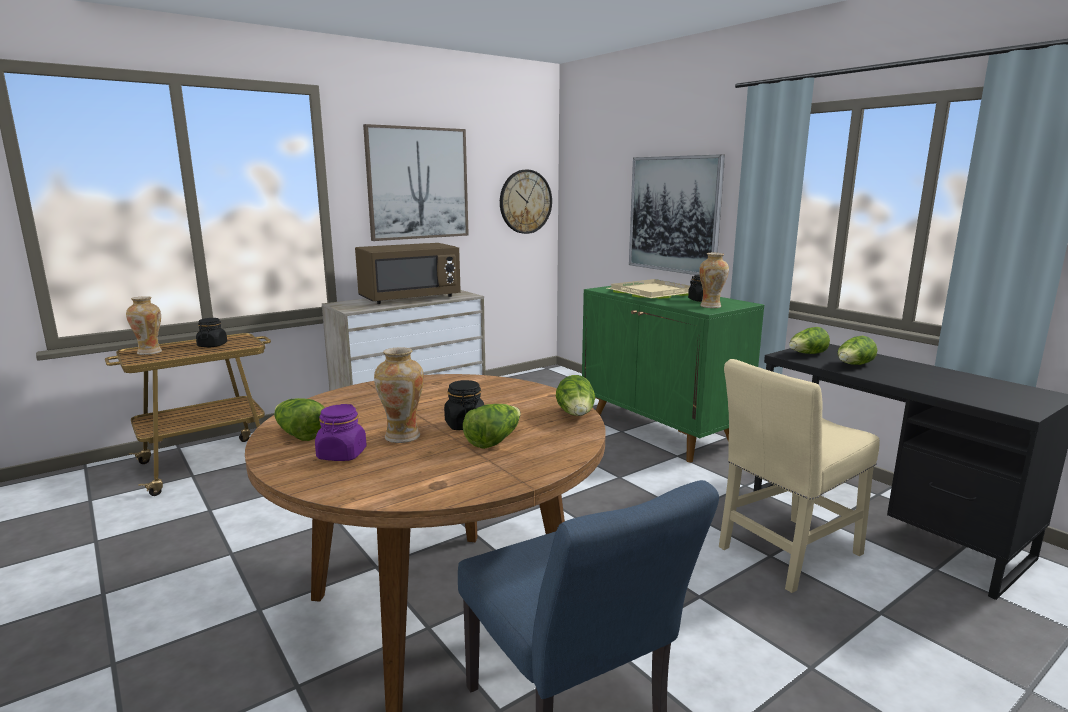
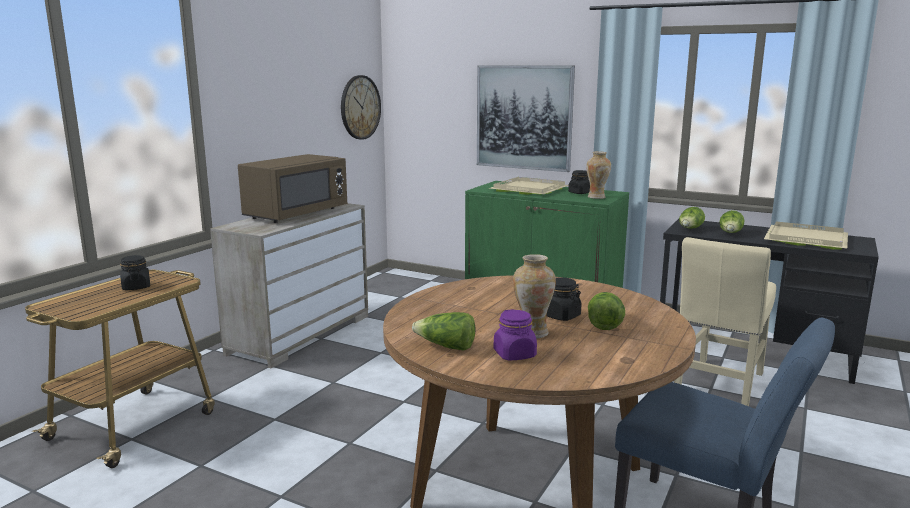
camera: 25 degrees left, 0 degrees up
(150, 352) = (73, 304): vase -> none
(418, 183) = (276, 93): picture -> none
(576, 415) = (625, 295): lettuce -> none
(958, 385) = (807, 239): none -> beige tray

